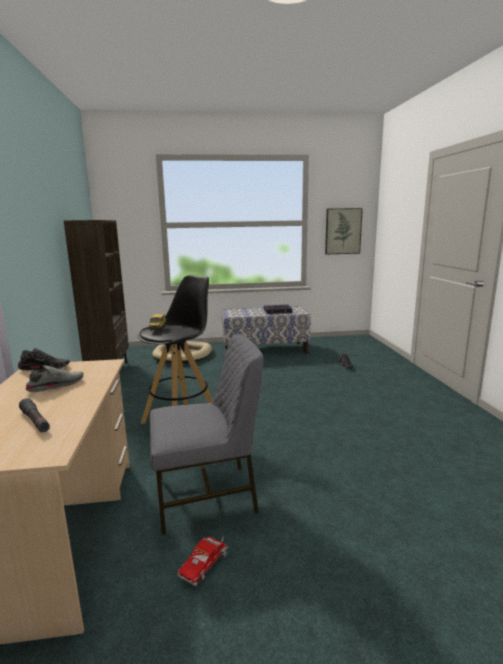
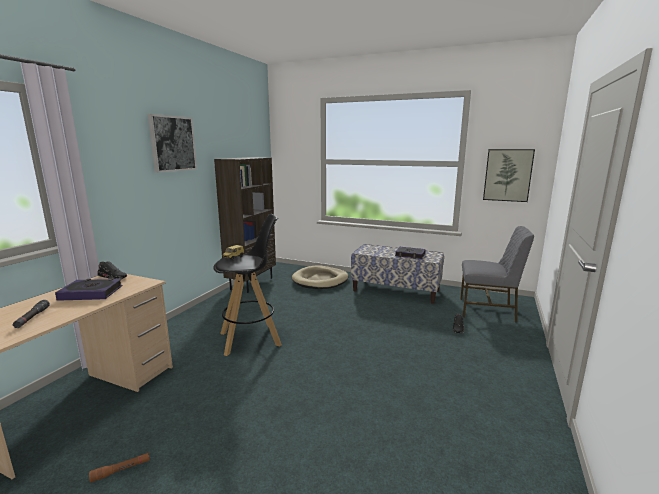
camera: 30 degrees right, 0 degrees up
(31, 198) = (172, 143): none -> picture
(56, 385) = (91, 293): grey shoe -> book
(205, 563) = (121, 470): toy truck -> brown flashlight
(208, 495) = (188, 414): grey chair -> grey chair (488, 310)

